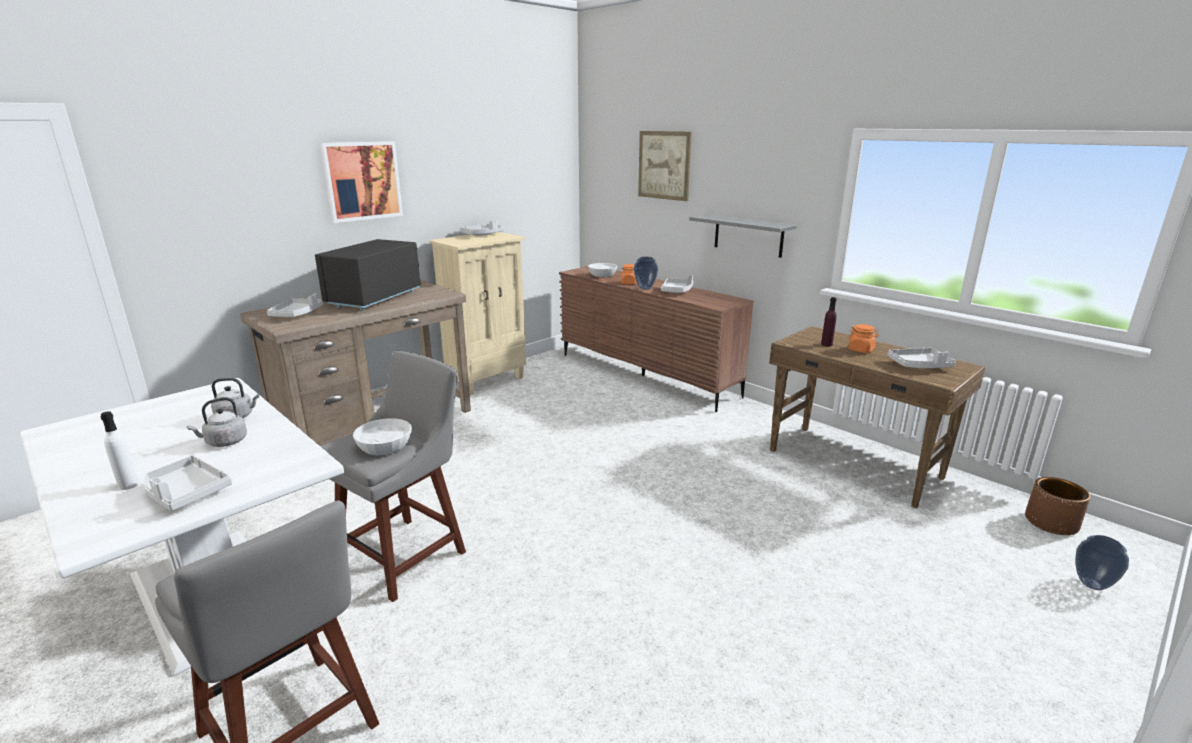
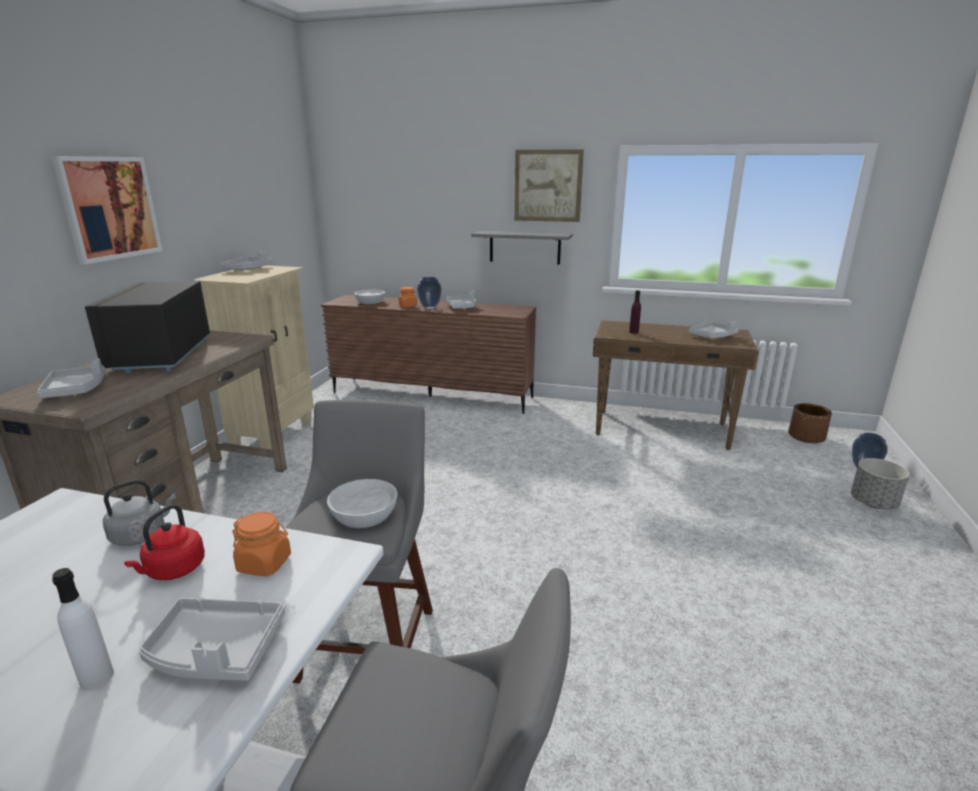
camera: 30 degrees left, 0 degrees up
(224, 442) = (173, 570): grey kettle -> red kettle
(664, 165) = (425, 186): picture -> picture (548, 186)
(861, 350) = (662, 332): orange jar -> orange jar (264, 563)
(1050, 625) = (873, 503): none -> grey planter

